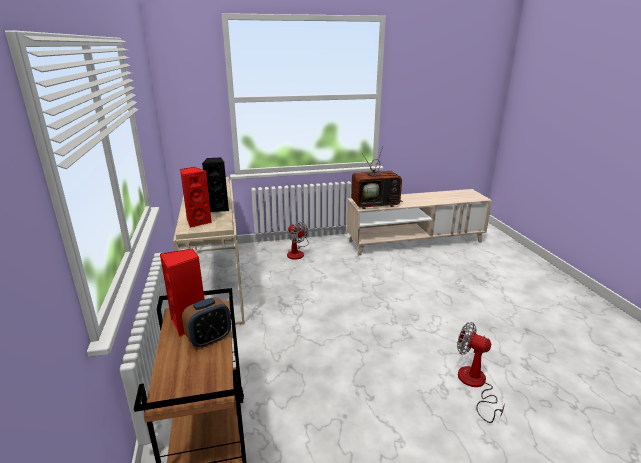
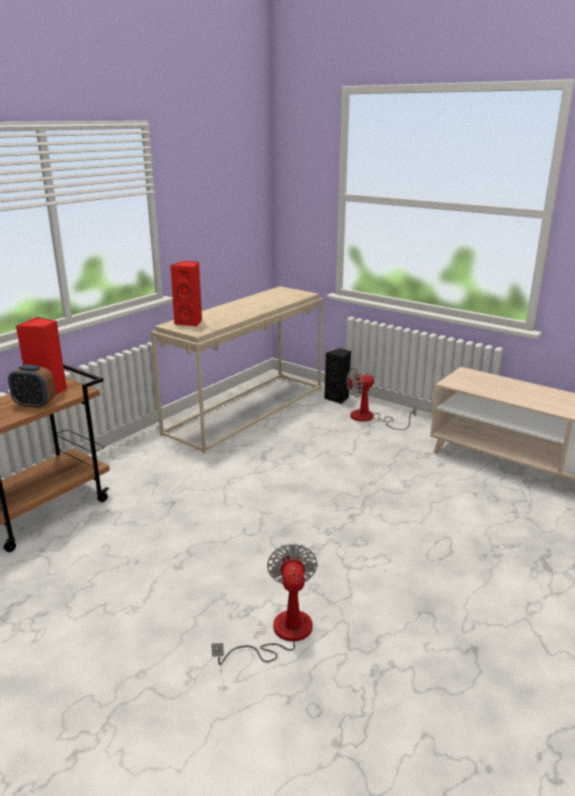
camera: 50 degrees right, 0 degrees up
(218, 208) = (232, 317): black speaker -> black speaker (338, 398)
(297, 252) = (370, 418): fan -> fan turned 60 degrees clockwise
(376, 204) = (480, 385): television -> none

